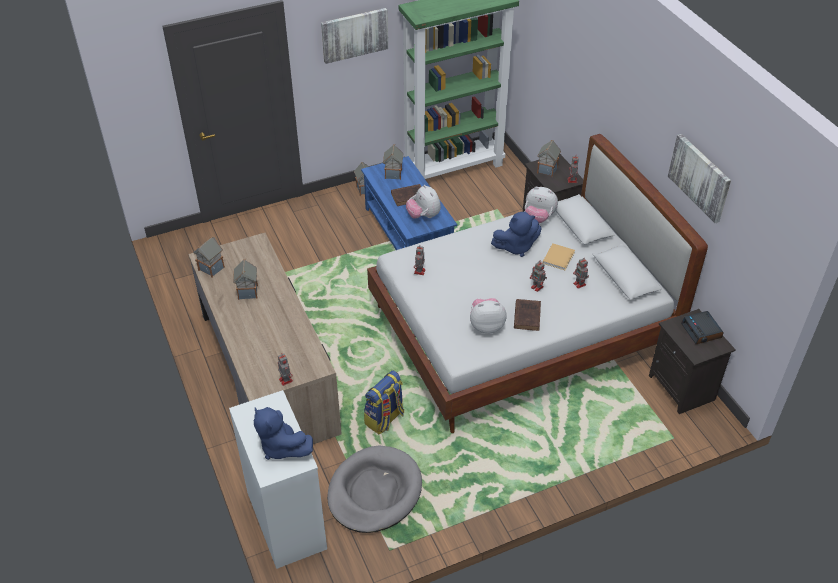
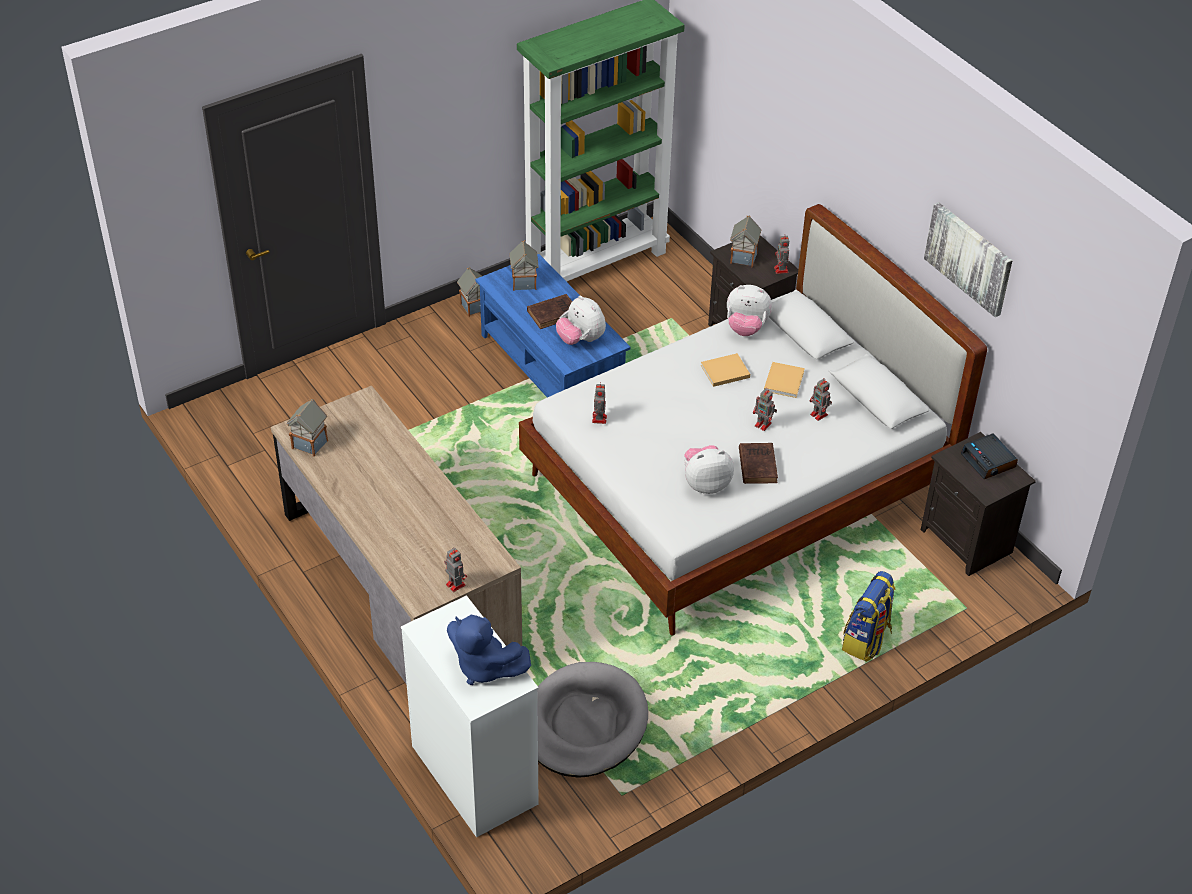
camera: 10 degrees left, 0 degrees up
(248, 293) = (371, 472): toy house -> none
(354, 34) = (457, 90): picture -> none
(385, 419) = (577, 627): backpack -> backpack (866, 640)
(516, 247) = (723, 372): blue plush toy -> beige book

